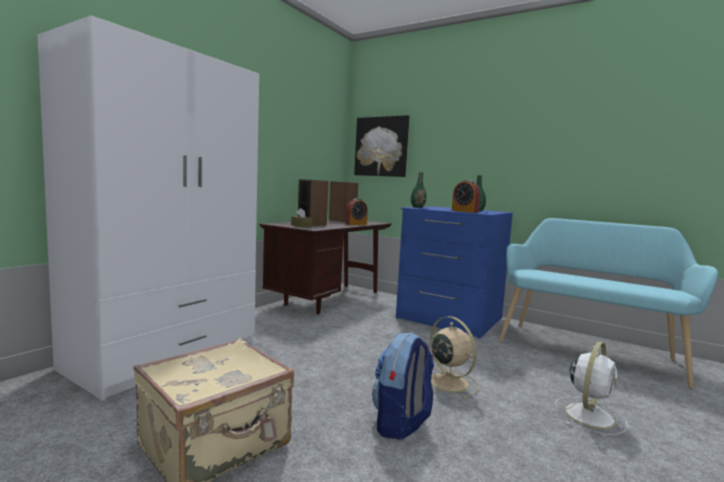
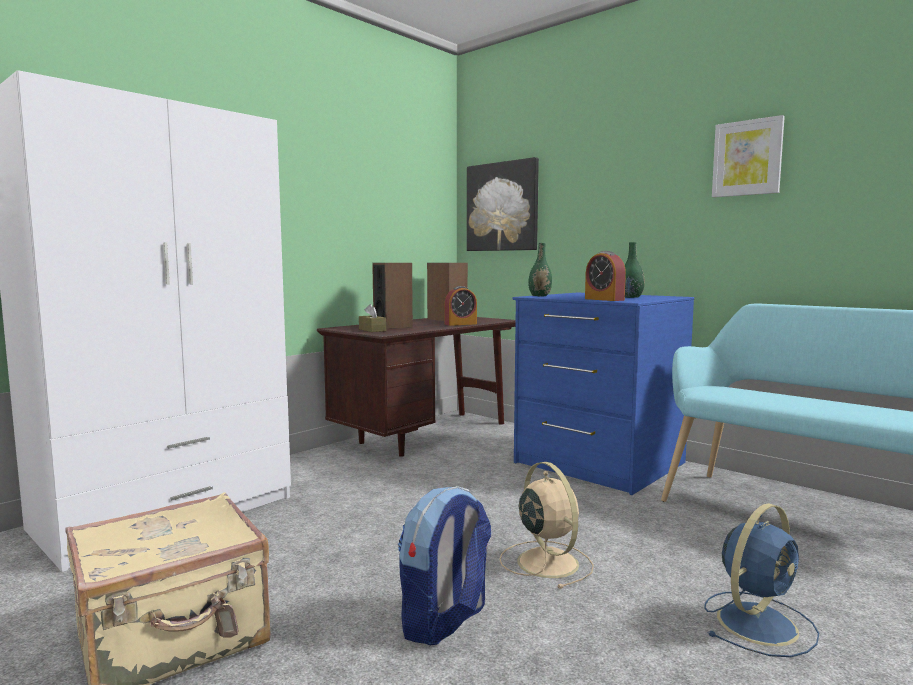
camera: 10 degrees right, 0 degrees up
(550, 127) = (747, 158): none -> picture
(589, 415) = (758, 622): white fan -> blue fan

